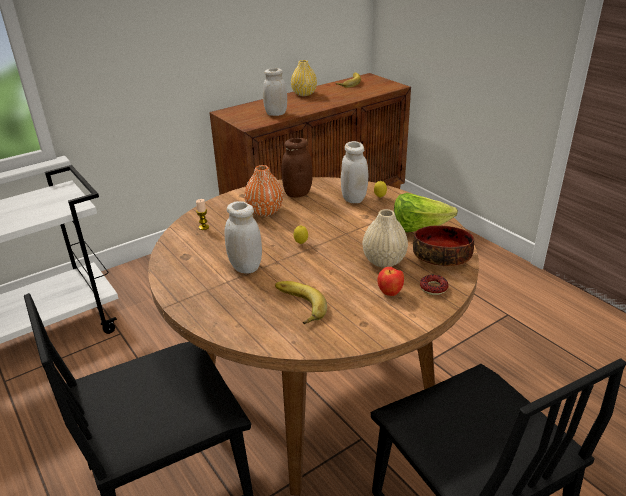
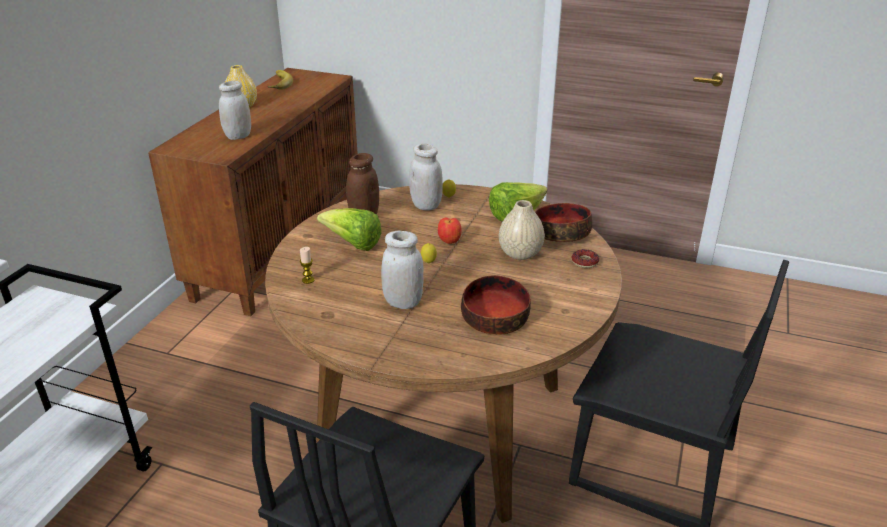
camera: 35 degrees left, 0 degrees up
(265, 211) = (353, 244): orange vase -> lettuce
(297, 306) = (494, 318): banana -> bowl
(390, 293) = (557, 278): apple -> apple (449, 242)

